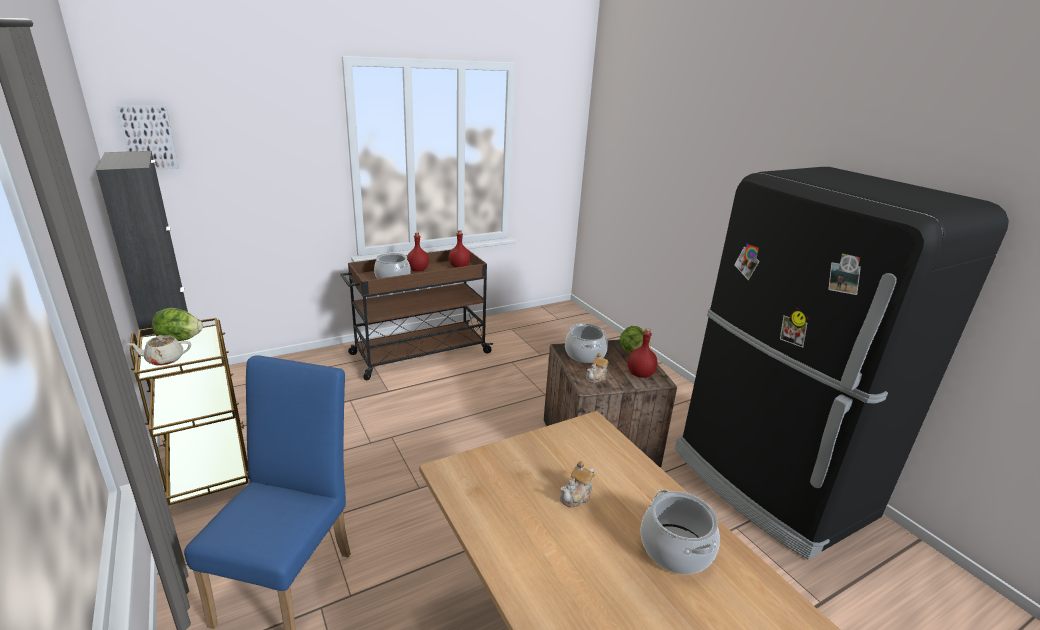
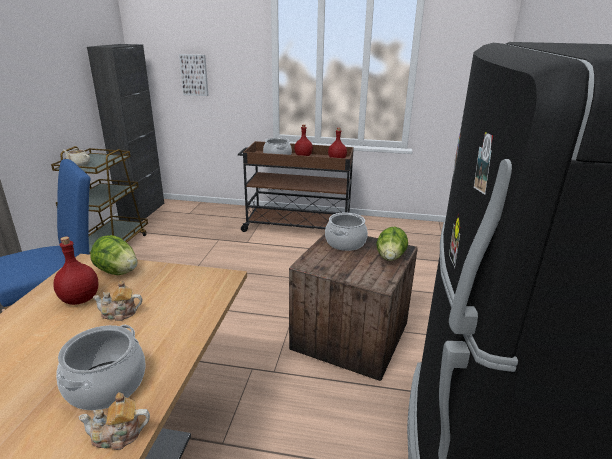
camera: 40 degrees right, 0 degrees up
(149, 137) = (149, 37): picture -> picture (194, 75)
(179, 339) = (102, 158): lettuce -> lettuce (117, 271)
(596, 377) = (325, 261): teapot -> teapot (118, 436)
(640, 374) = (369, 272): red bottle -> red bottle (79, 299)

